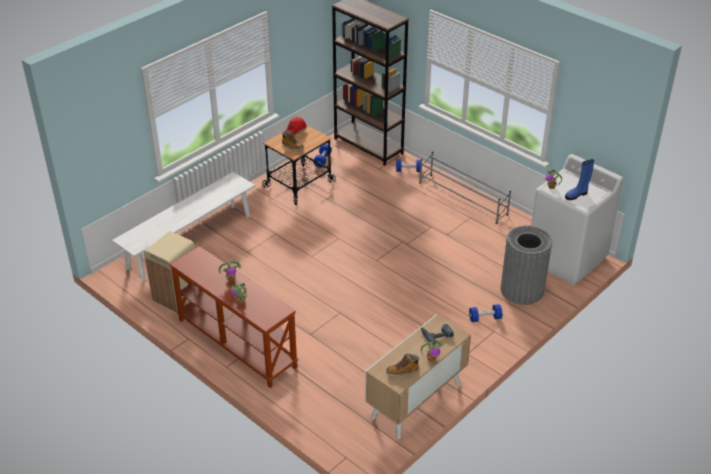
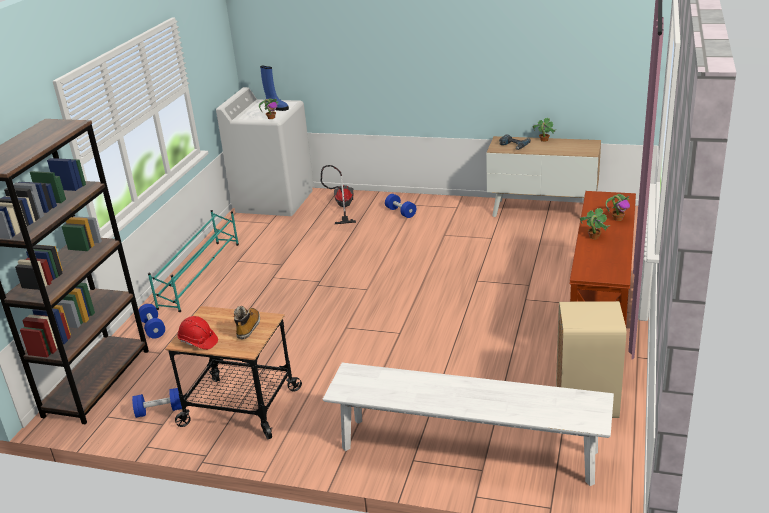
camera: 115 degrees left, 10 degrees down
(402, 371) = (575, 145): boot -> none
(463, 199) = (200, 275): grey shoe rack -> turquoise shoe rack
(522, 290) = (342, 207): grey trash can -> vacuum cleaner

